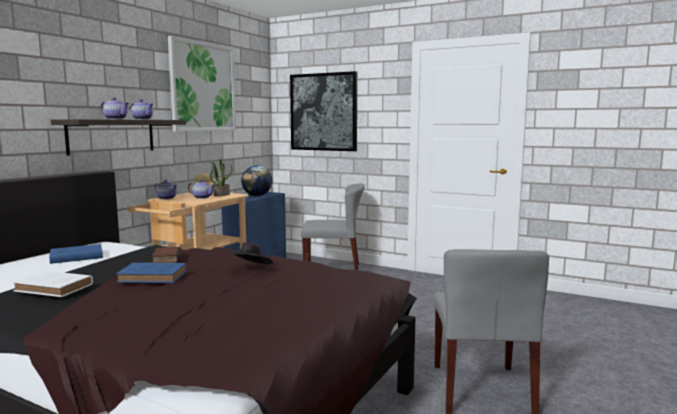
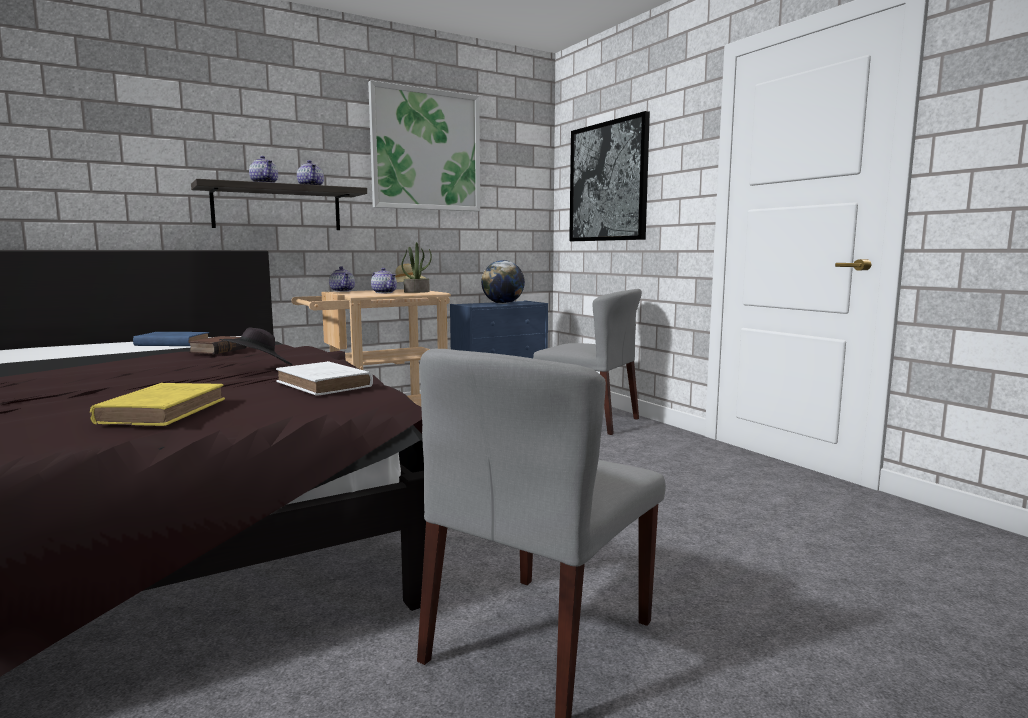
camera: 30 degrees right, 0 degrees up
(55, 288) = (50, 361): white book -> white book (325, 385)
(154, 277) = (144, 362): blue book -> none
(300, 306) = (165, 410): none -> yellow book

